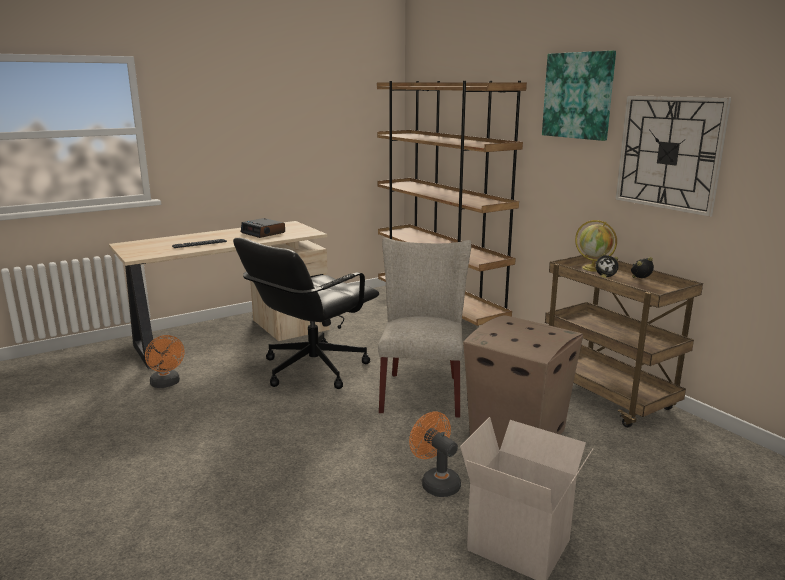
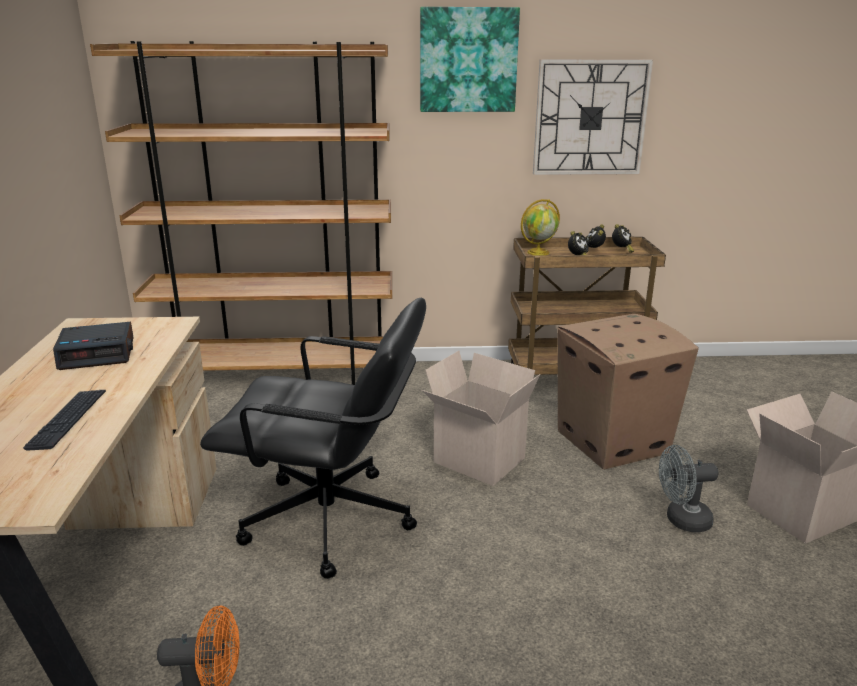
camera: 60 degrees left, 5 degrees up
(312, 368) = (330, 521): black office chair -> black office chair turned 60 degrees counterclockwise
(422, 391) = (476, 461): beige chair -> cardboard box
(436, 482) = (681, 520): orange fan -> grey fan
(665, 288) = (621, 250): none -> alarm clock

